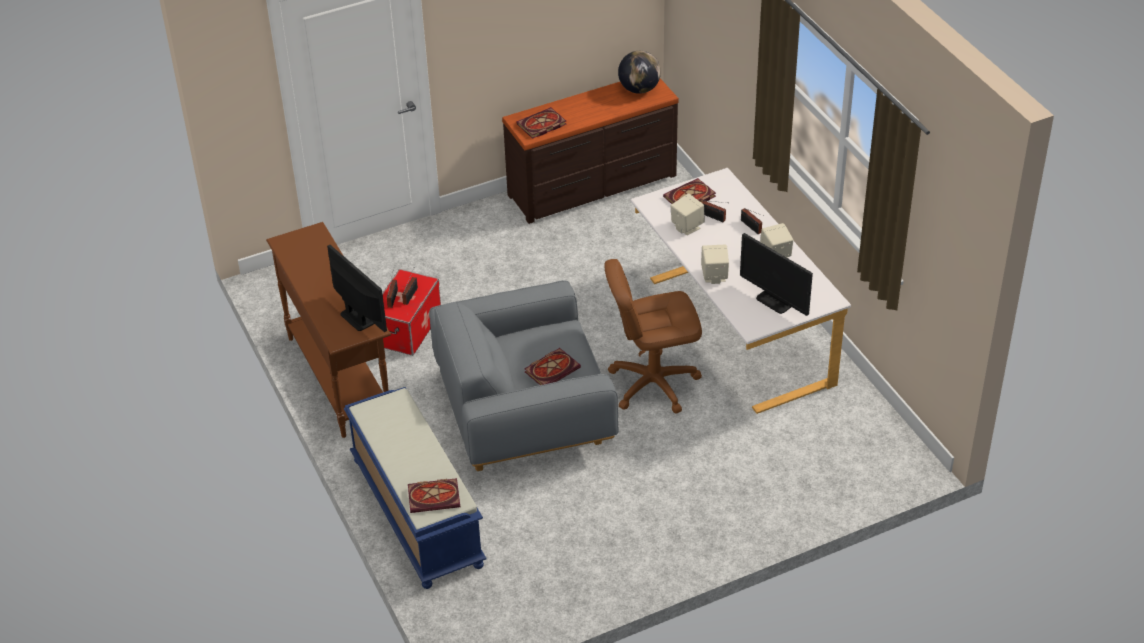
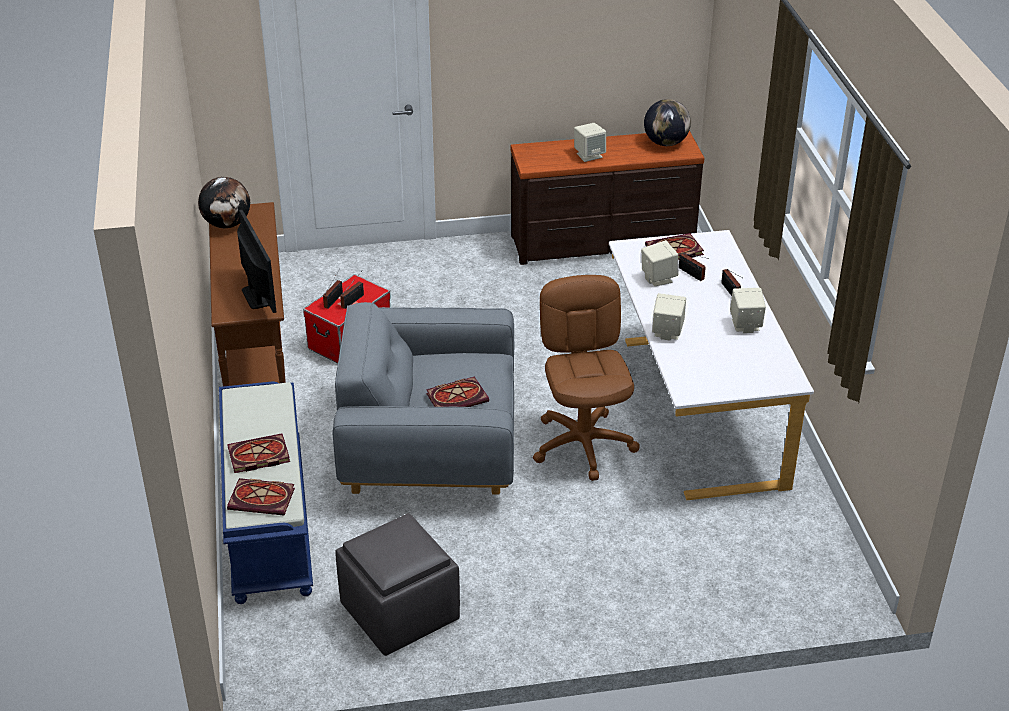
camera: 15 degrees right, 5 degrees down
(293, 252) = (227, 224): none -> globe
(541, 125) = (546, 158): book -> book (257, 456)
(562, 564) = (398, 612): none -> grey ottoman
(577, 115) = (589, 155): none -> beige speaker
(653, 383) = (583, 445): brown office chair -> brown office chair turned 75 degrees clockwise
(775, 301) = (726, 370): monitor -> none

